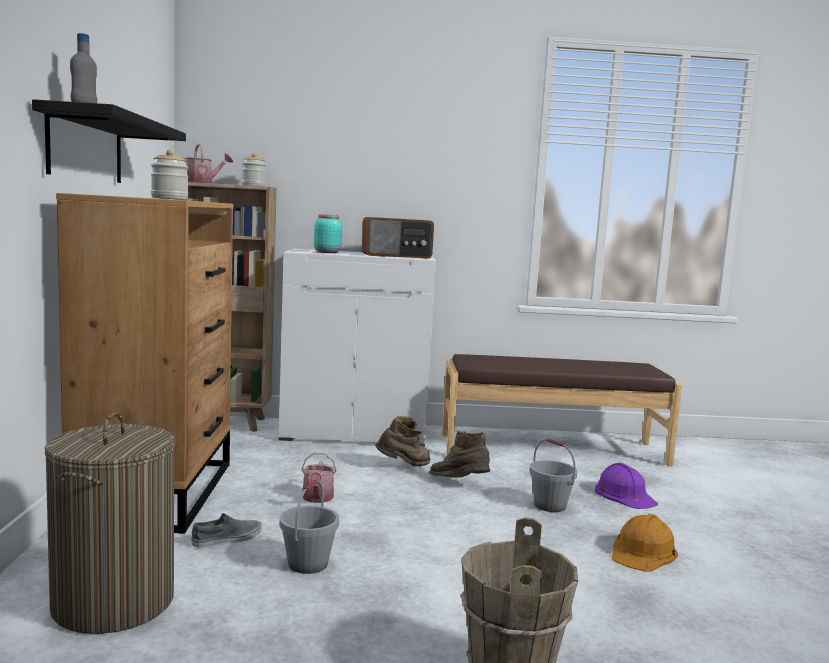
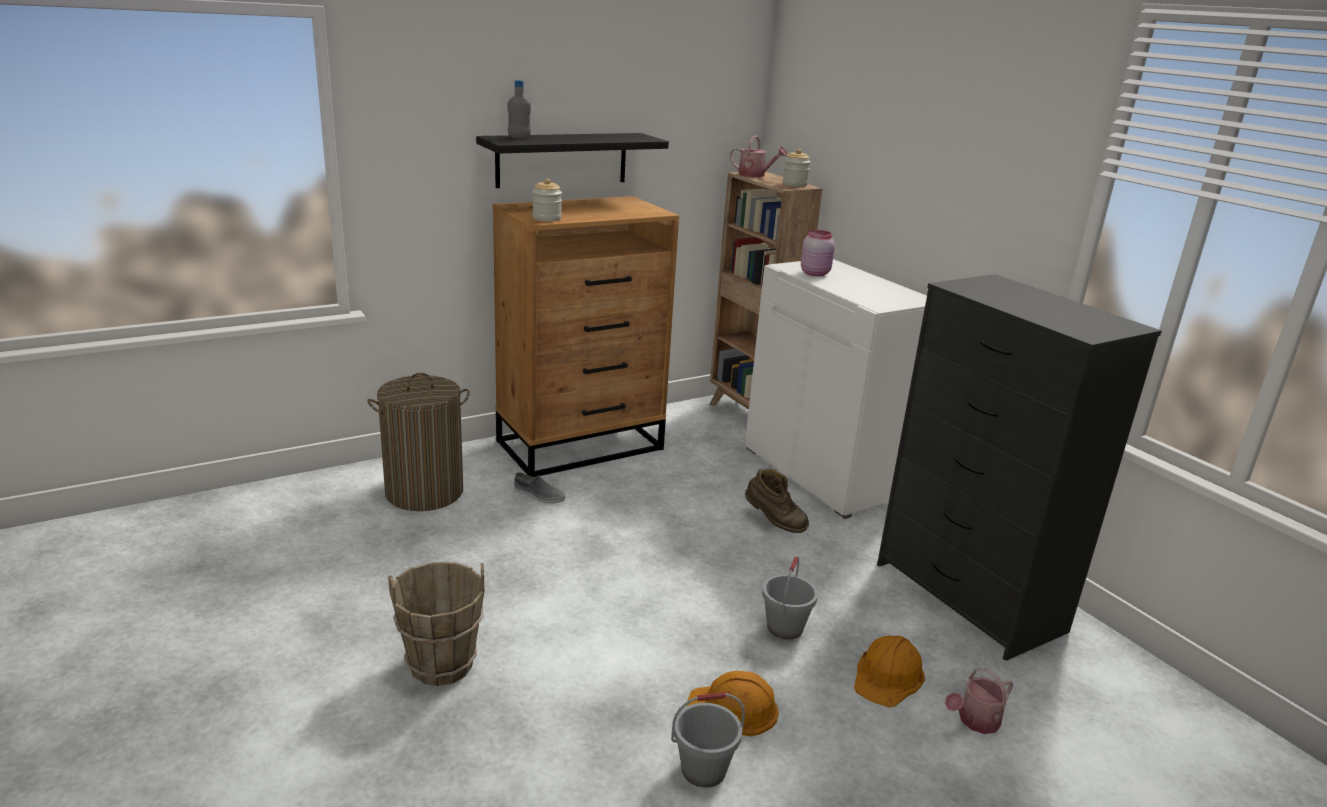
camera: 60 degrees right, 15 degrees up
(307, 564) = (531, 537): grey bucket -> grey bucket (703, 769)
(317, 499) = (646, 505): watering can -> watering can (974, 721)
(327, 252) = (815, 273): turquoise jar -> pink jar
(396, 256) = (875, 294): radio -> none
(459, 484) = (771, 562): brown boot -> none
(552, 449) = (970, 598): brown bench -> black dresser
(624, 495) = (888, 676): purple hard hat -> orange hard hat

